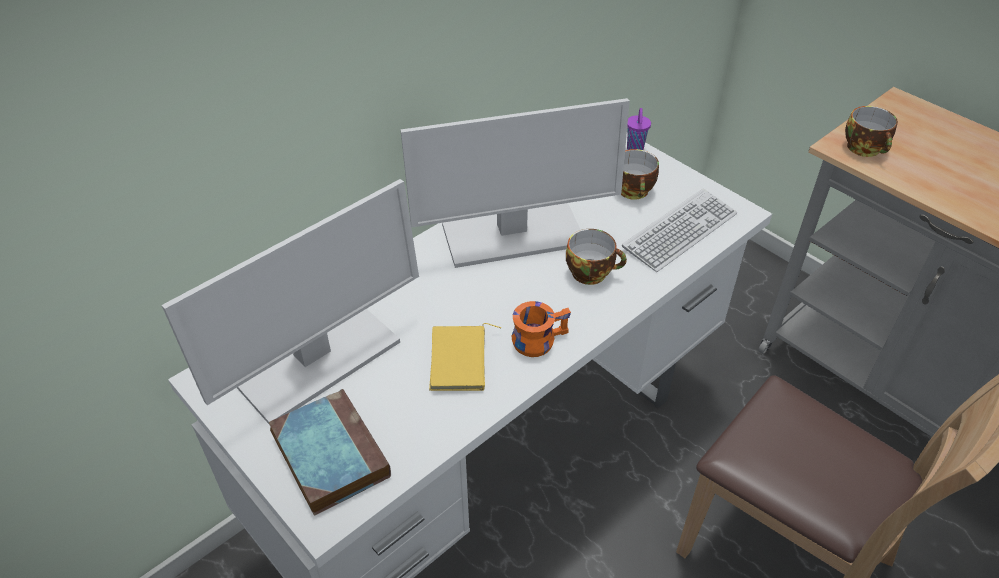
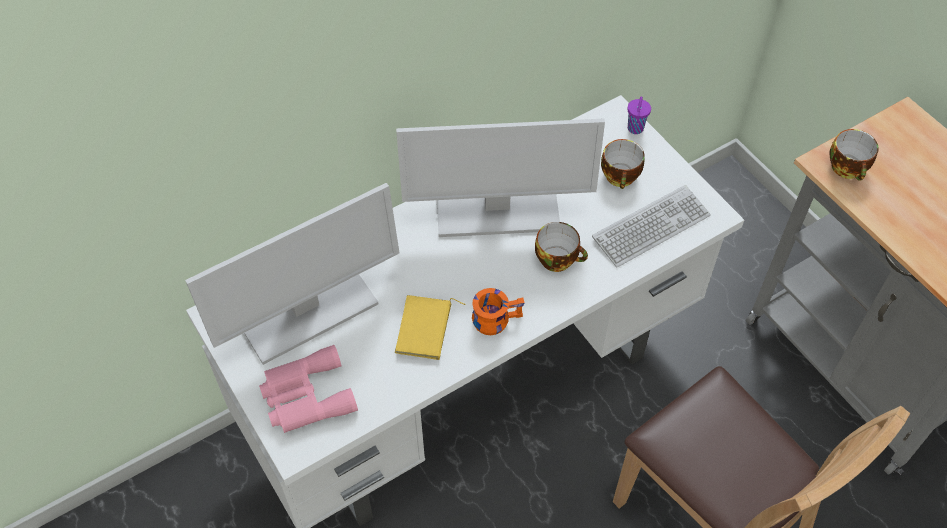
camera: 10 degrees right, 10 degrees up
(328, 454) = (305, 396): book -> pink binoculars

